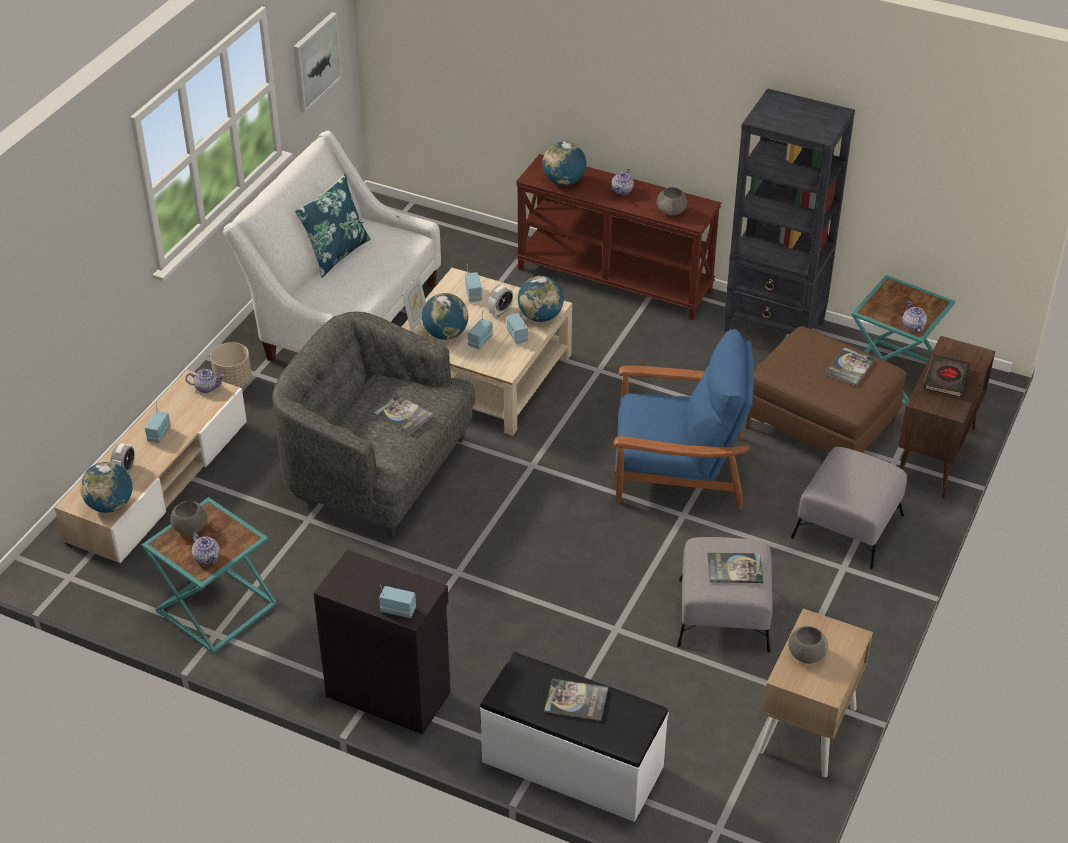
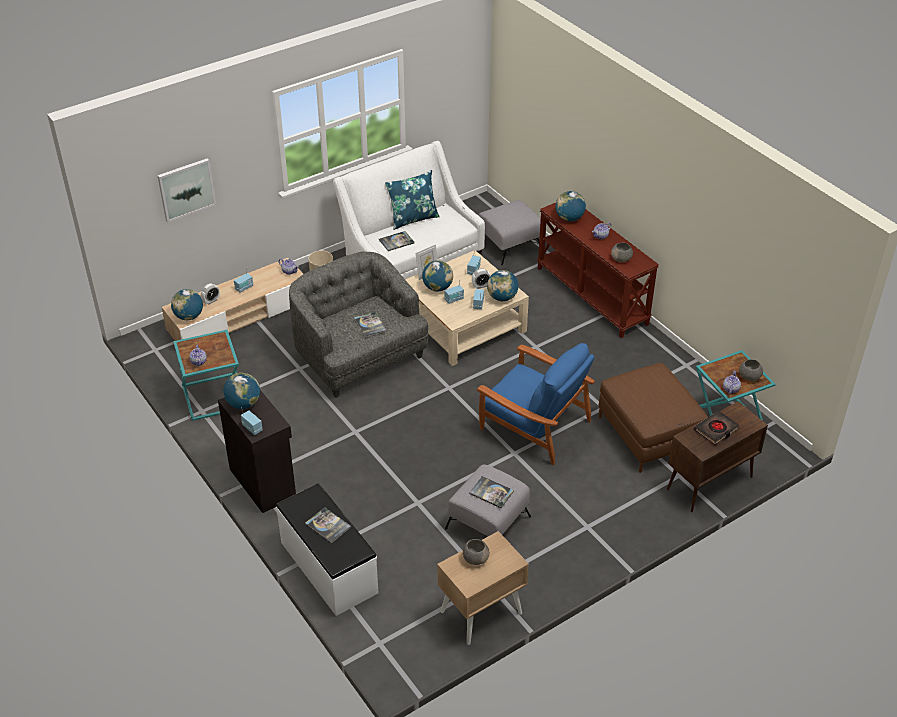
camera: 30 degrees right, 0 degrees up
(189, 528) = (203, 342): grey bowl -> grey bowl (749, 376)
(315, 61) = (447, 95): picture -> picture (186, 189)
(355, 583) = (243, 404): none -> globe
(774, 331) = (669, 364): black bookcase -> none
(847, 526) = (611, 503): grey ottoman -> grey ottoman (508, 244)
(850, 367) = (668, 400): book -> book (396, 241)

